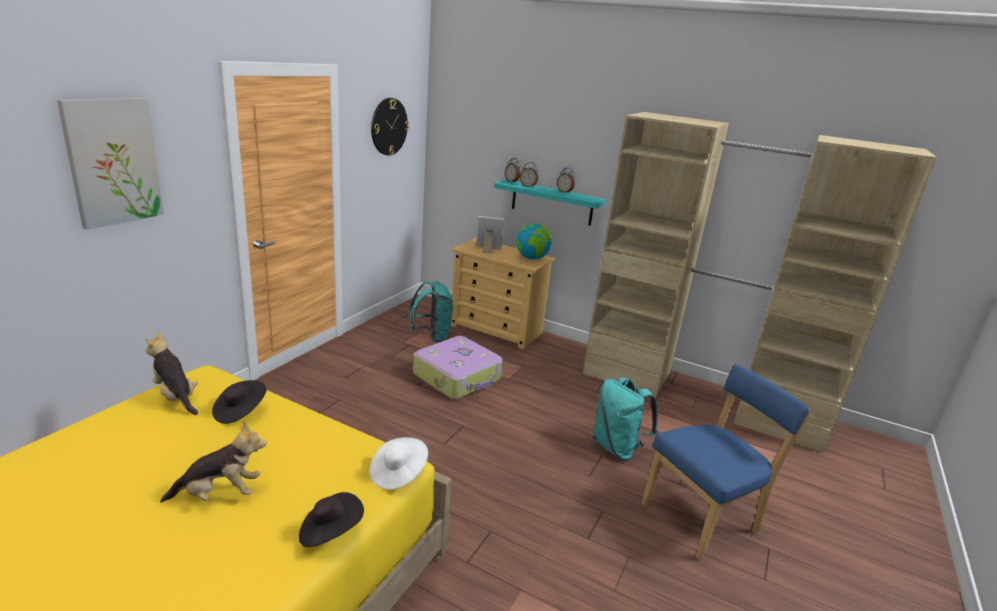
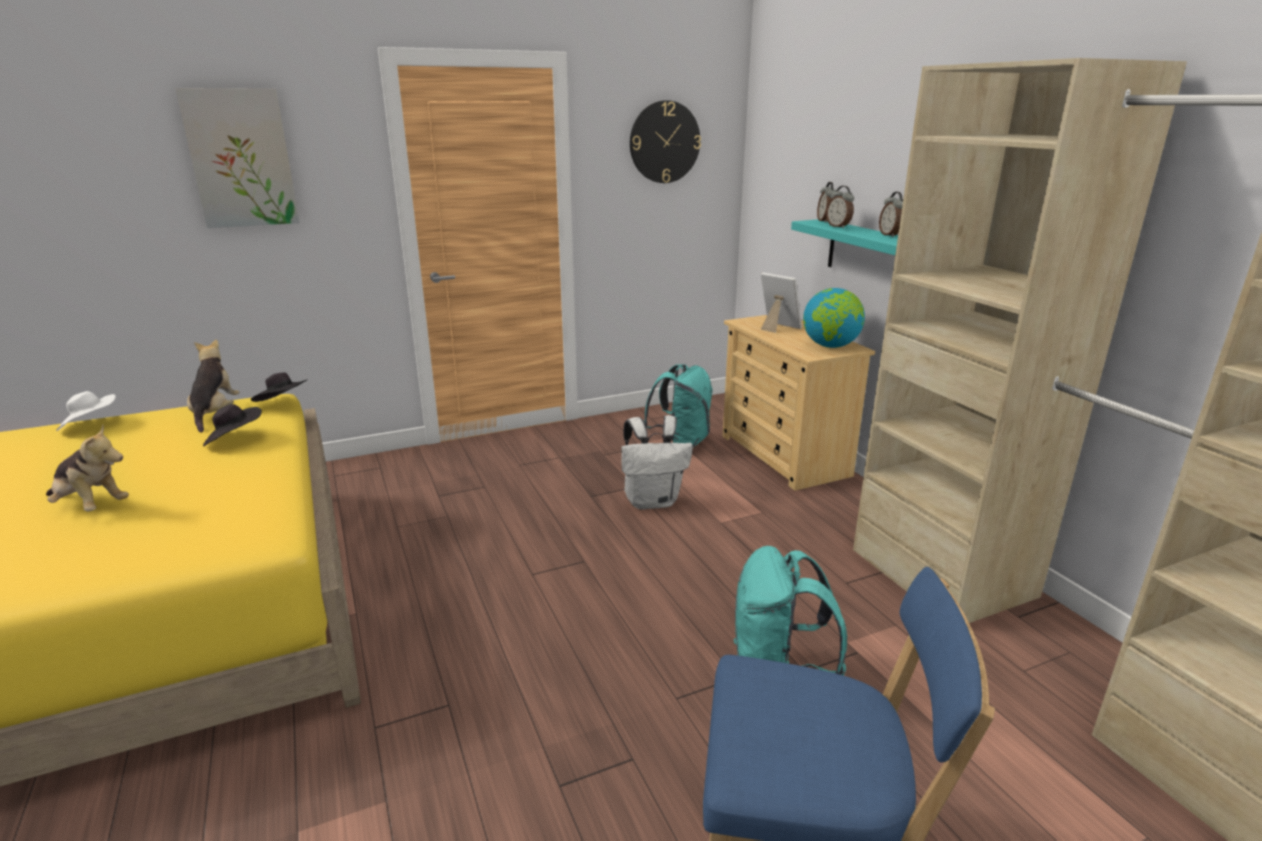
camera: 40 degrees right, 0 degrees up
(330, 532) = (90, 579): black hat -> black hat (283, 403)
(398, 474) = (245, 549): white hat -> white hat (91, 425)
(458, 377) = (653, 501): suitcase -> white backpack

